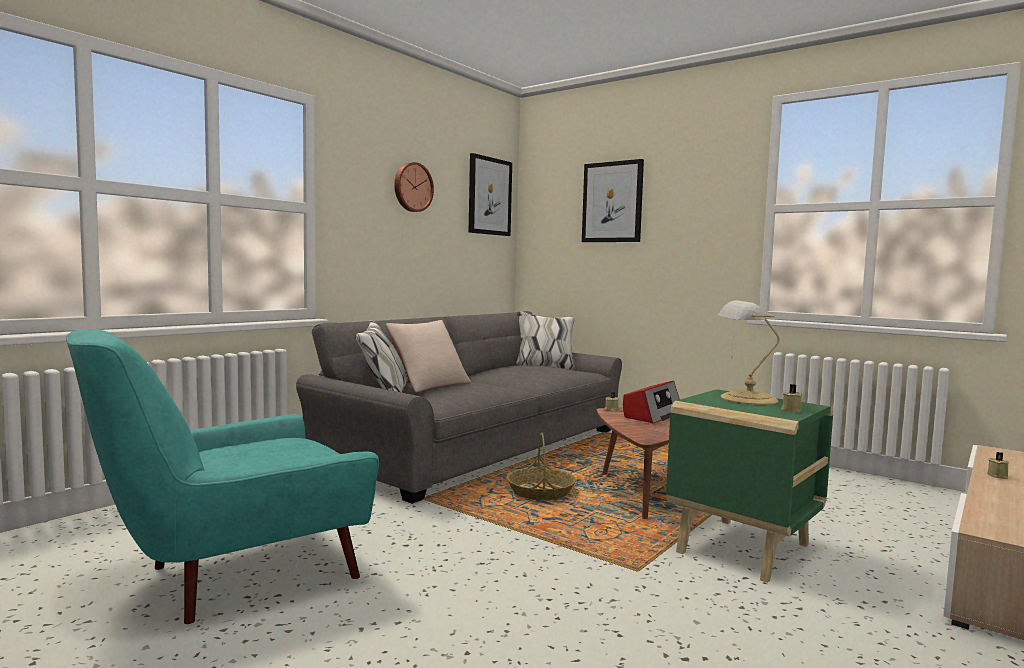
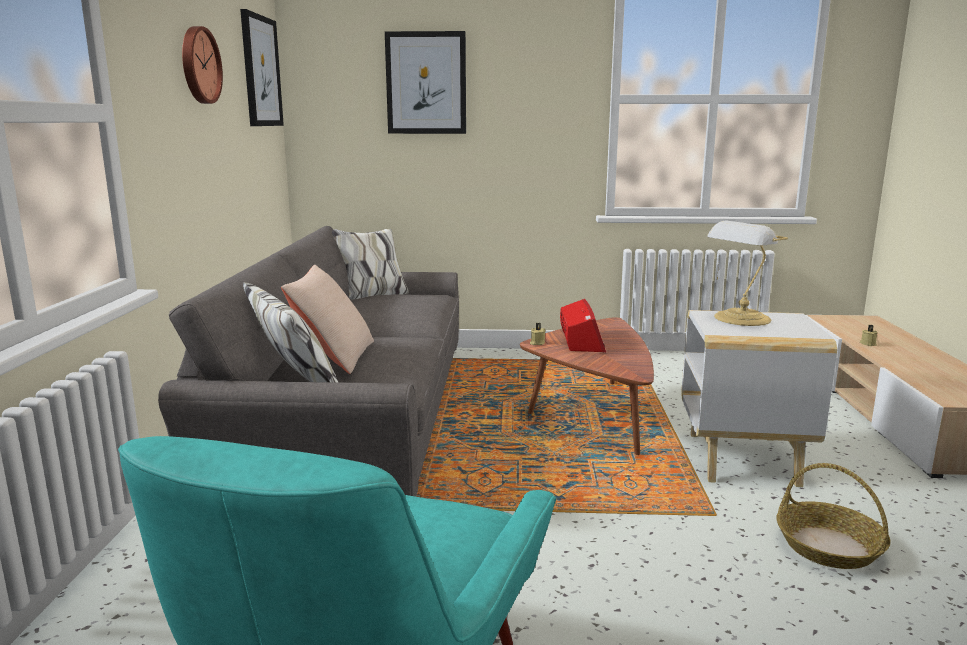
camera: 35 degrees left, 10 degrees up
(540, 492) = (507, 454): basket -> basket (829, 546)
(743, 549) = (743, 459): green side table -> white side table
(791, 410) = (799, 326): beige candle -> none

